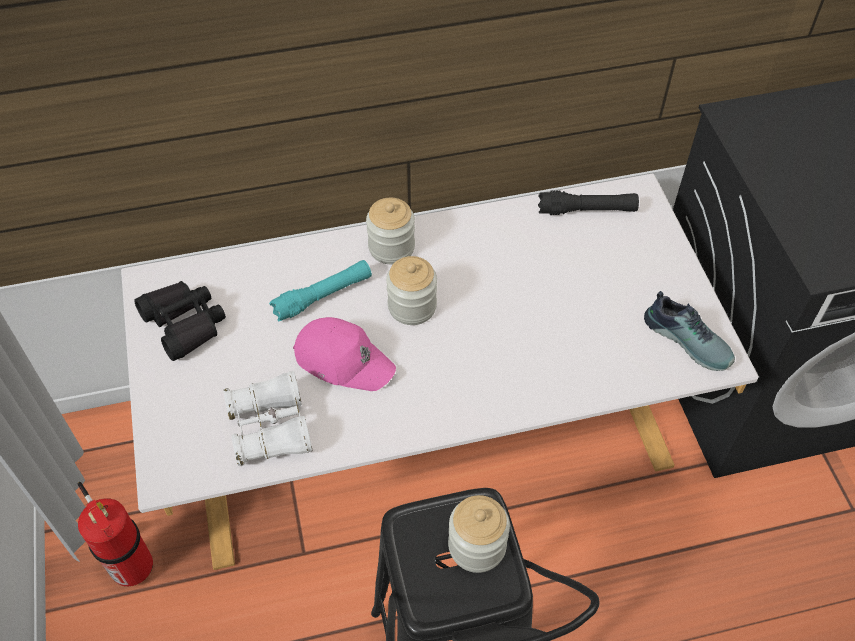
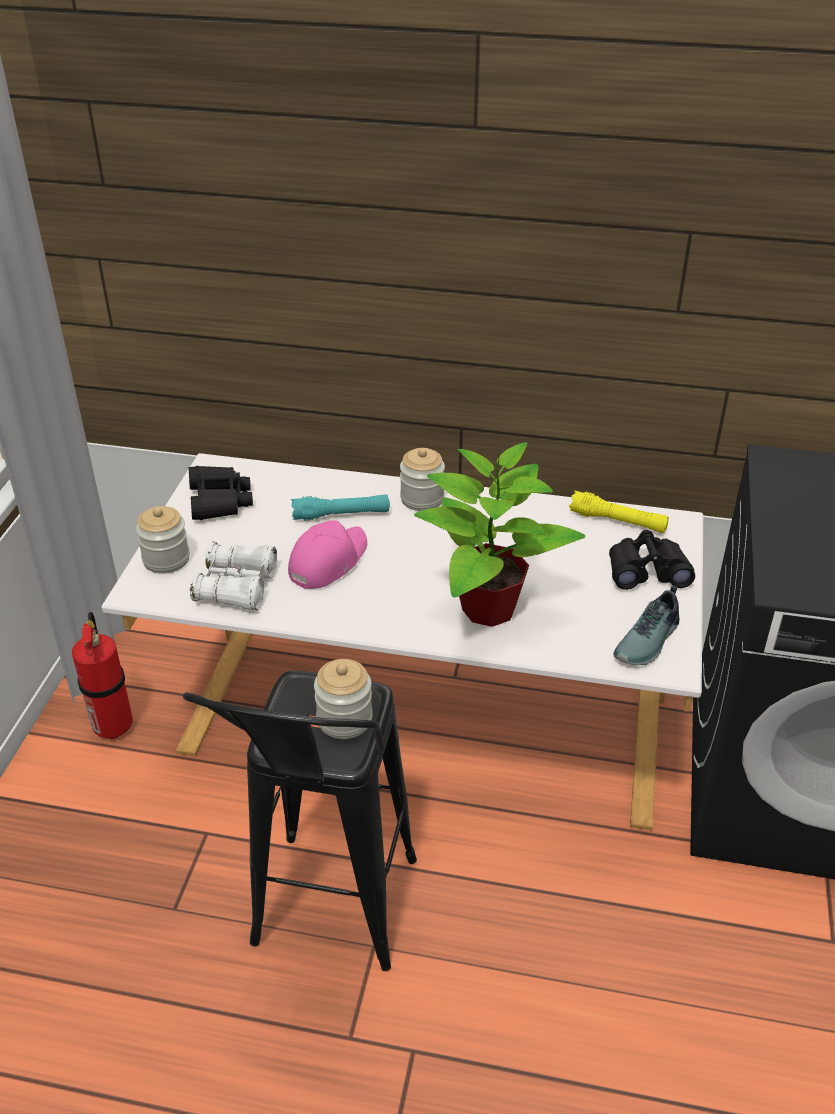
camera: 25 degrees right, 15 degrees down
(343, 360) = (327, 561): pink cap -> pink cap turned 105 degrees counterclockwise
(412, 306) = (410, 543): jar -> jar (166, 559)
(528, 358) = (487, 608): none -> potted plant
(587, 210) = (617, 521): black flashlight -> yellow flashlight
(643, 259) = (647, 571): none -> black binoculars
(689, 339) = (649, 641): shoe -> shoe turned 60 degrees clockwise

